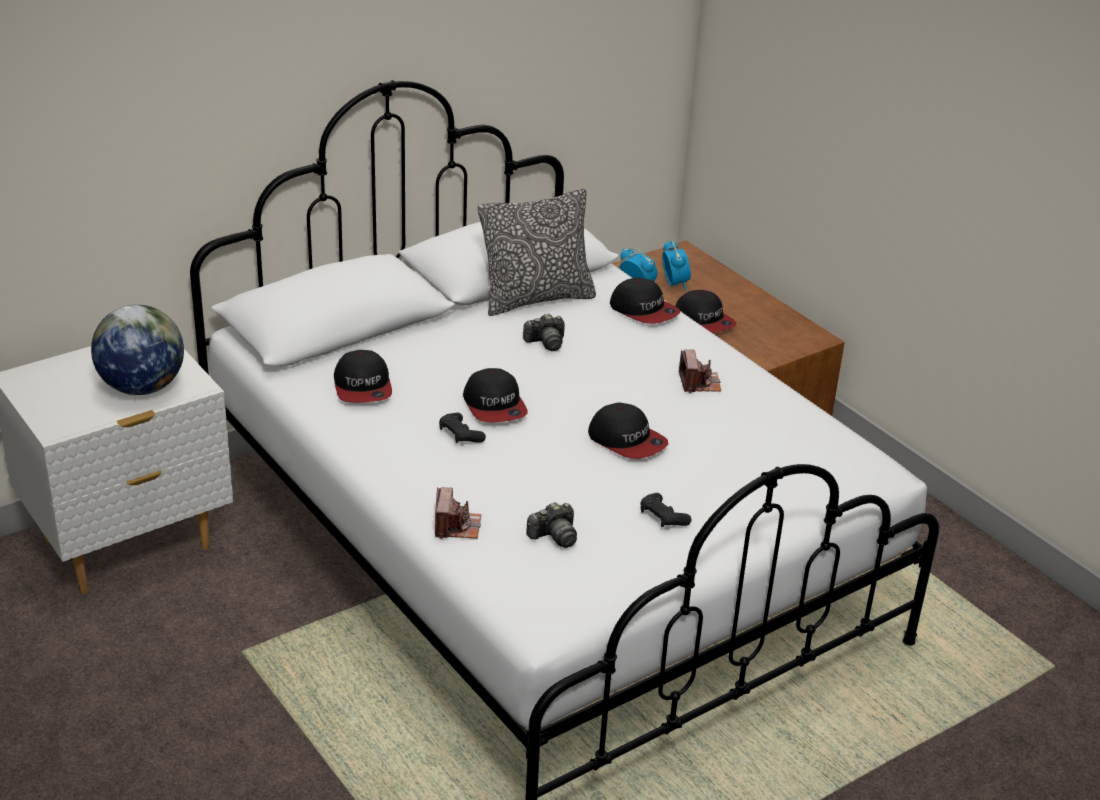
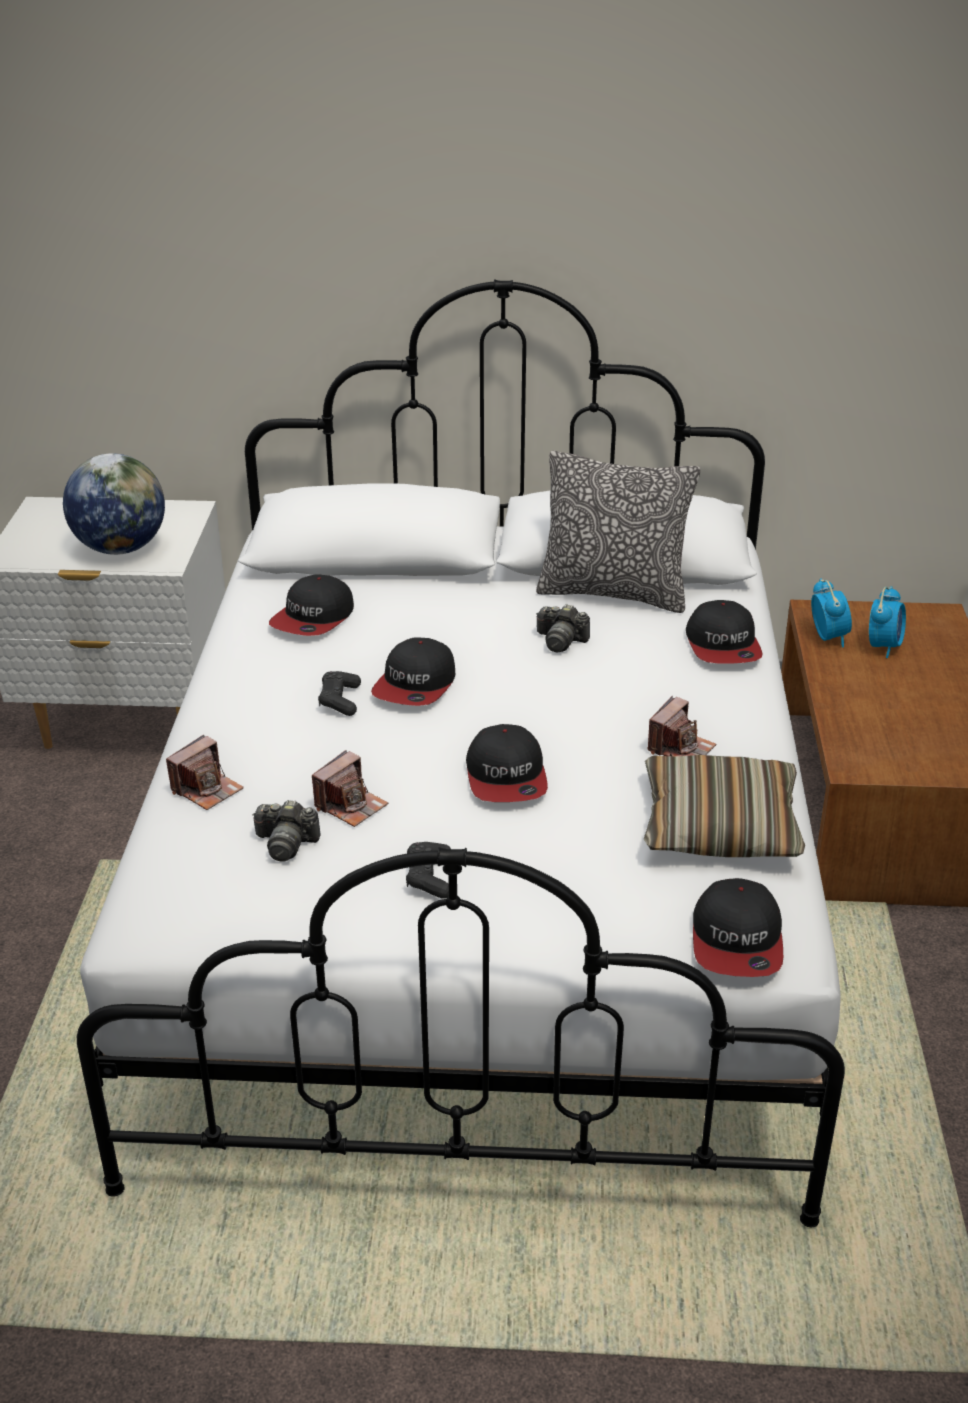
camera: 40 degrees right, 0 degrees up
(560, 497) = (351, 805): none -> camera
(704, 320) = (869, 699): cap -> cap (737, 941)
(774, 419) = (719, 826): none -> pillow

